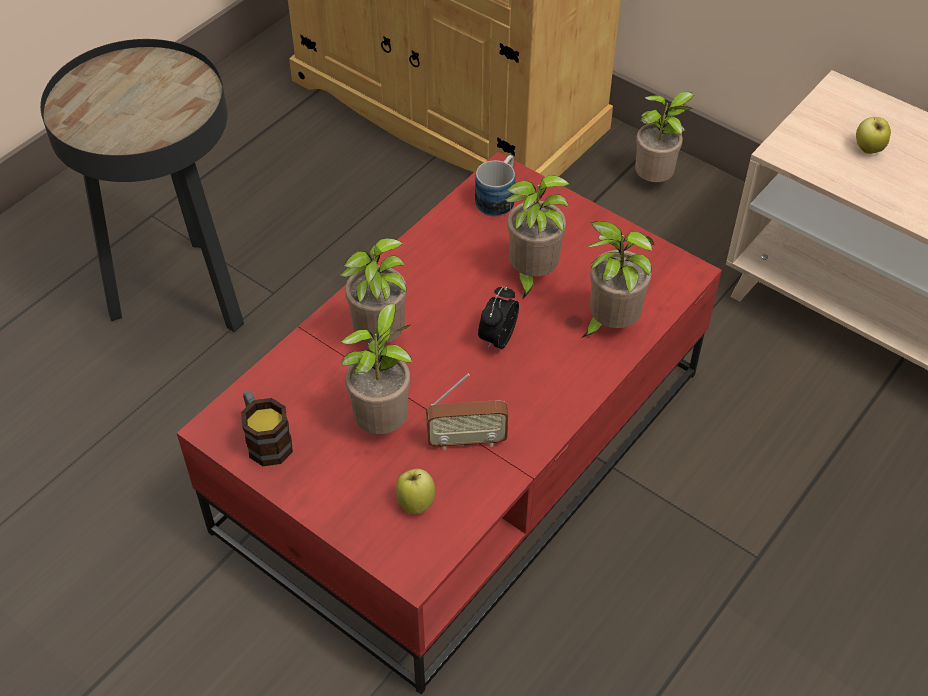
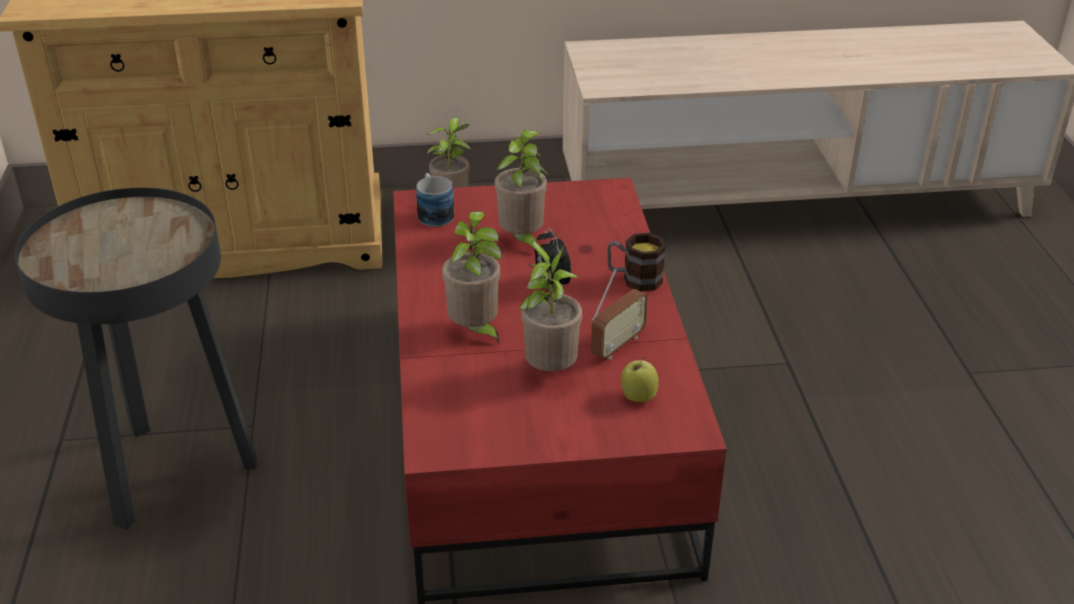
camera: 45 degrees left, 15 degrees down
(265, 440) = (481, 432): mug -> mug (634, 279)
(609, 325) = (609, 238): potted plant -> none
(868, 150) = (644, 67): apple -> none

